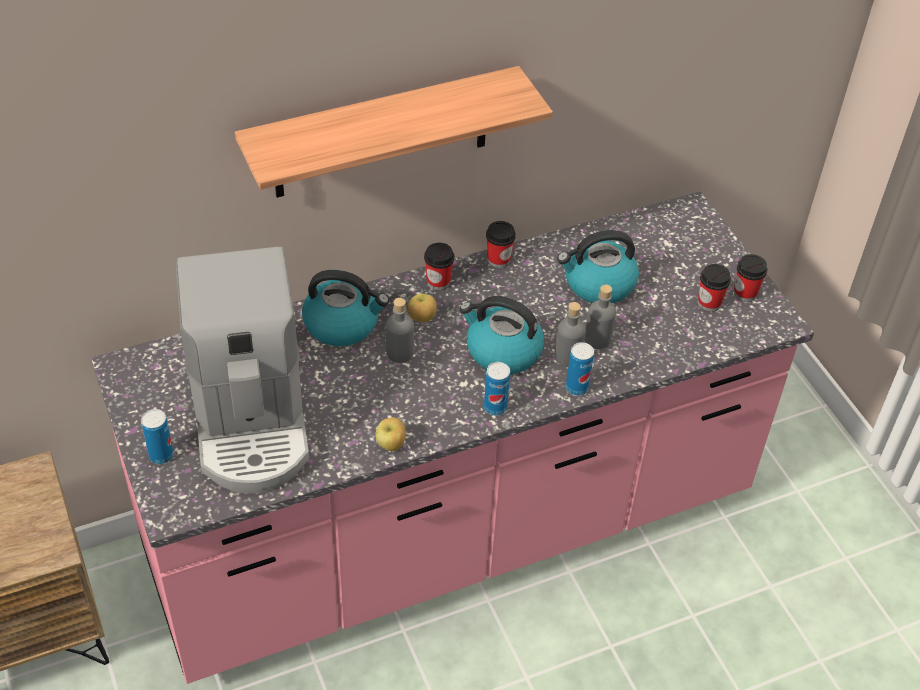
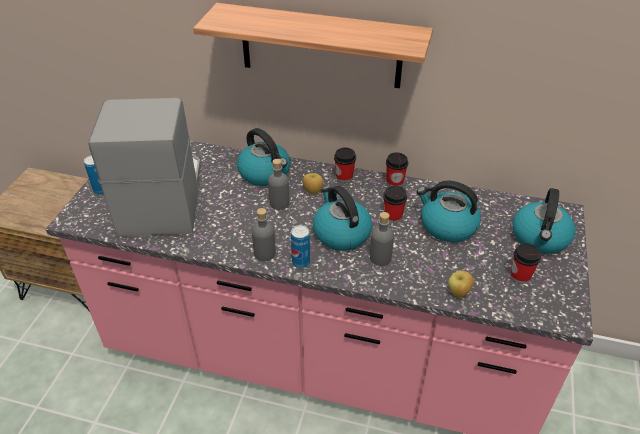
camera: 40 degrees right, 5 degrees down
(251, 421) = (162, 197): coffee machine -> coffee machine turned 150 degrees clockwise
(391, 445) = (217, 249): apple -> apple (458, 292)
(577, 388) = (366, 279): can -> none
(597, 339) = (412, 257): grey bottle -> grey bottle (265, 253)
(693, 251) = (540, 238): none -> kettle
(745, 293) = (556, 284): cup -> cup (392, 217)

